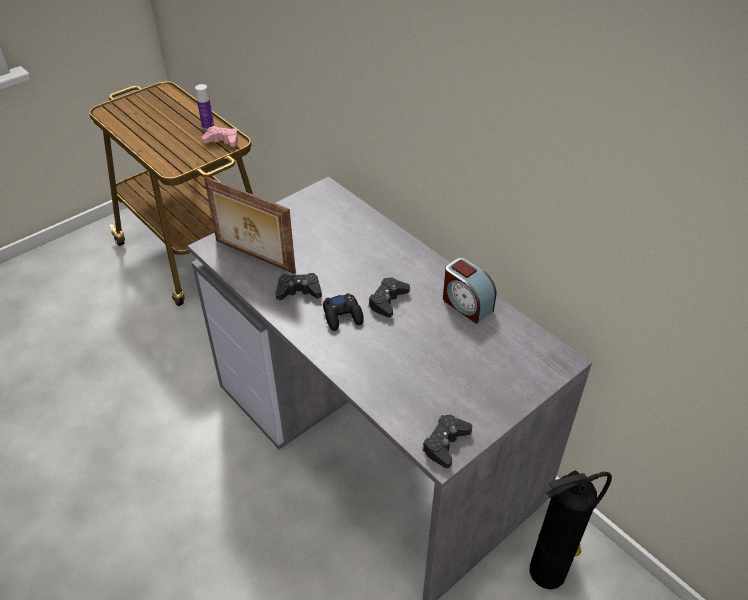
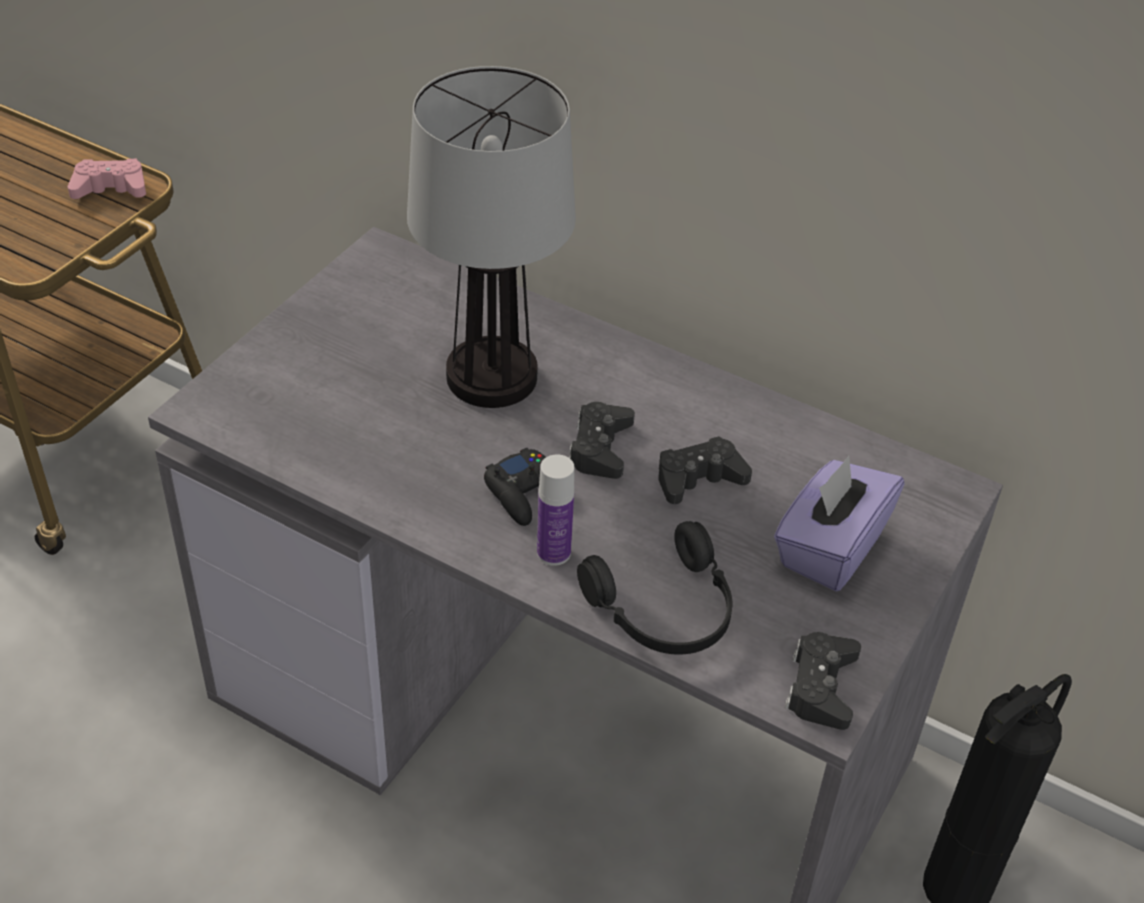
camera: 20 degrees left, 0 degrees up
(208, 126) = (63, 162): bottle -> bottle (553, 552)
(254, 257) = (299, 414): picture frame -> none
(299, 291) = (421, 464): black game controller -> black game controller (699, 478)
(350, 256) = (490, 376): none -> table lamp
(383, 387) = (665, 611): none -> black headphones
(466, 304) = (745, 426): alarm clock -> none
(482, 374) = (830, 548): none -> purple tissue box

